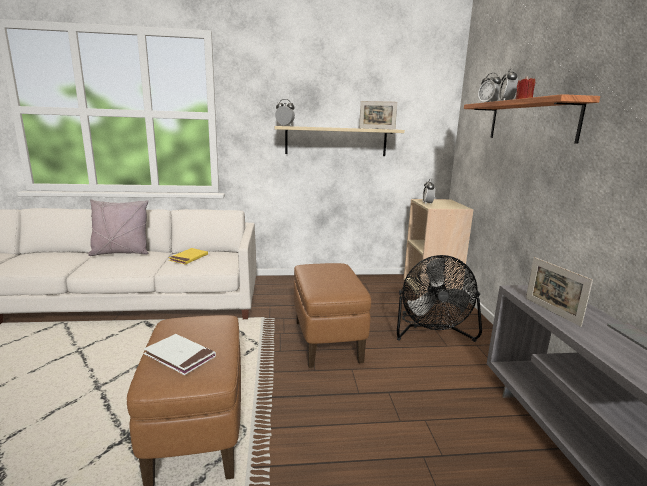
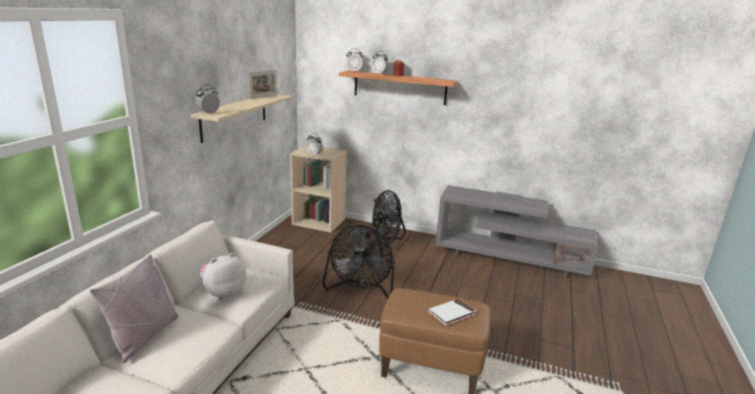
camera: 65 degrees left, 5 degrees up
(189, 258) = (223, 293): yellow book -> plush toy
(327, 341) = (359, 289): brown ottoman -> black fan
(551, 311) = (477, 199): picture frame -> none

